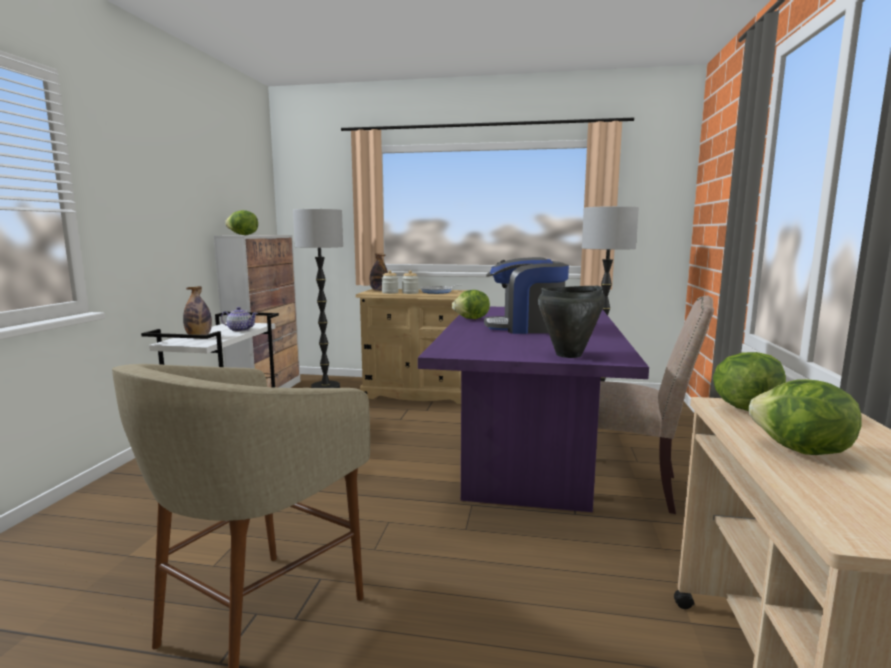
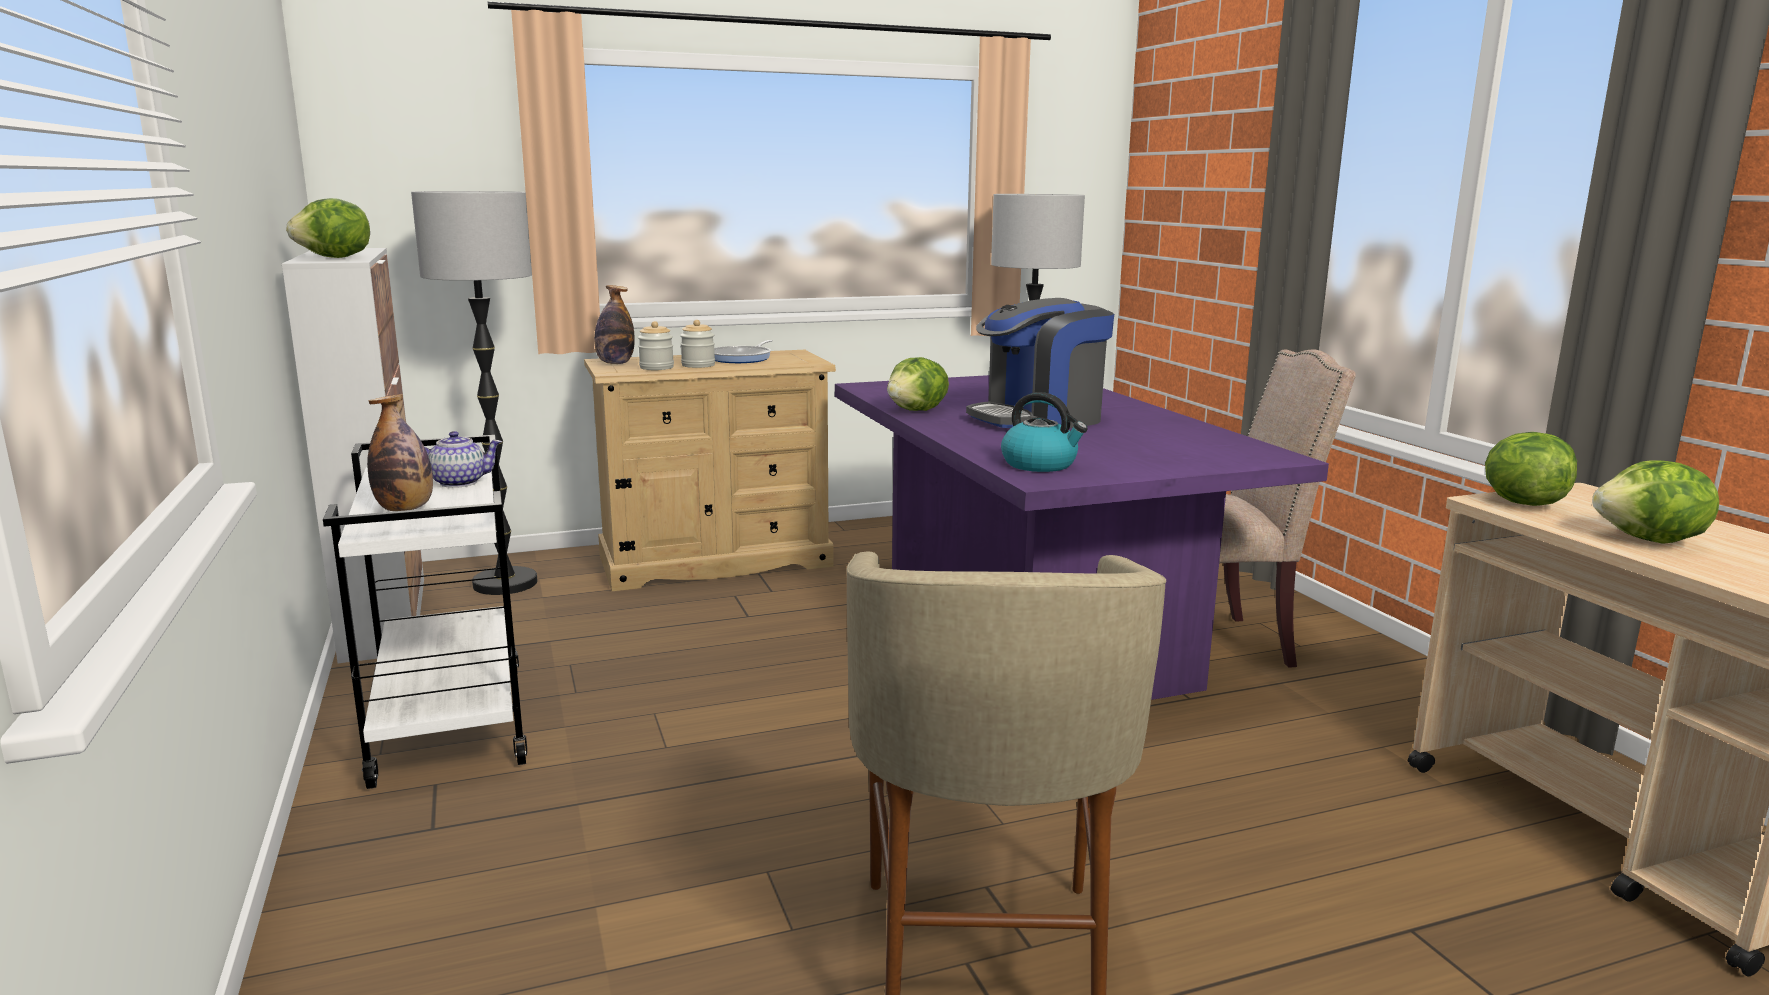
camera: 30 degrees left, 5 degrees up
(462, 346) = (1040, 464): none -> kettle
(569, 355) = (1207, 459): black cooking pot -> none

